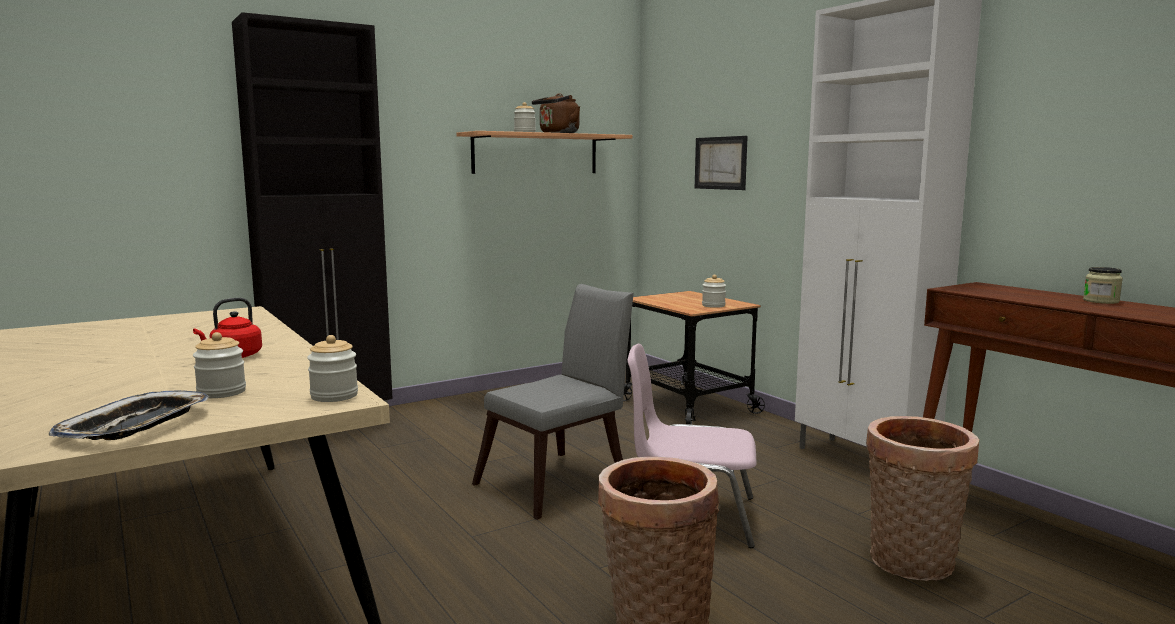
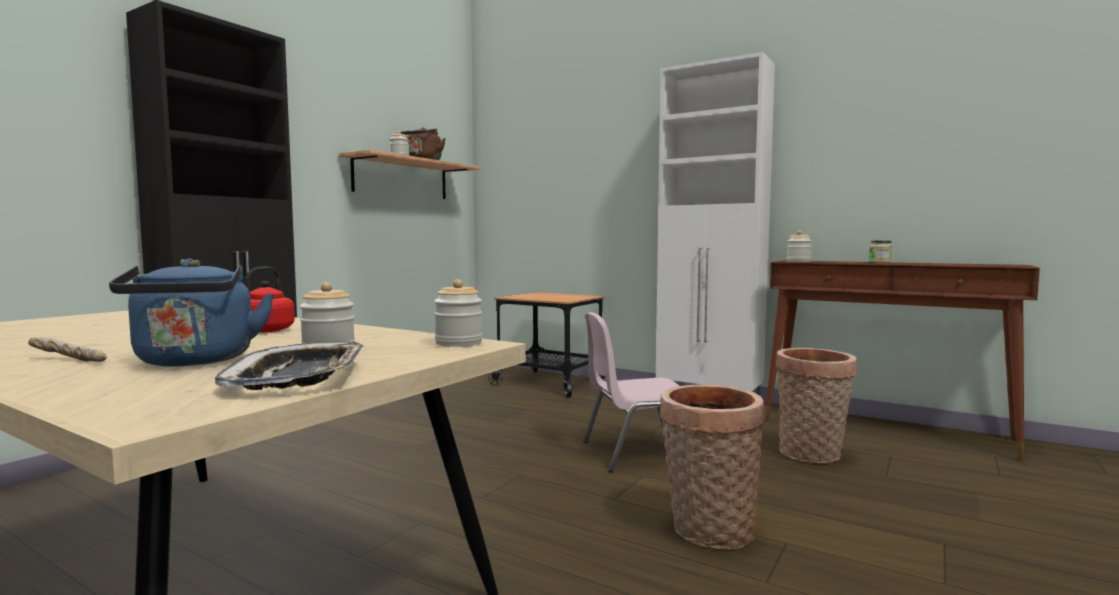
camera: 25 degrees left, 5 degrees down
(52, 380) = (67, 360): none -> bread
(114, 394) = (195, 361): none -> blue kettle
(560, 482) = (511, 446): grey chair -> none
(713, 305) = (573, 298): jar -> jar (798, 261)
(720, 163) = (558, 189): picture -> none

